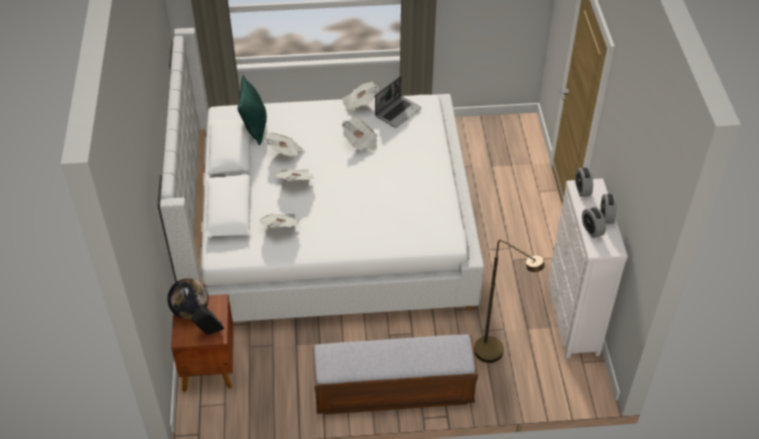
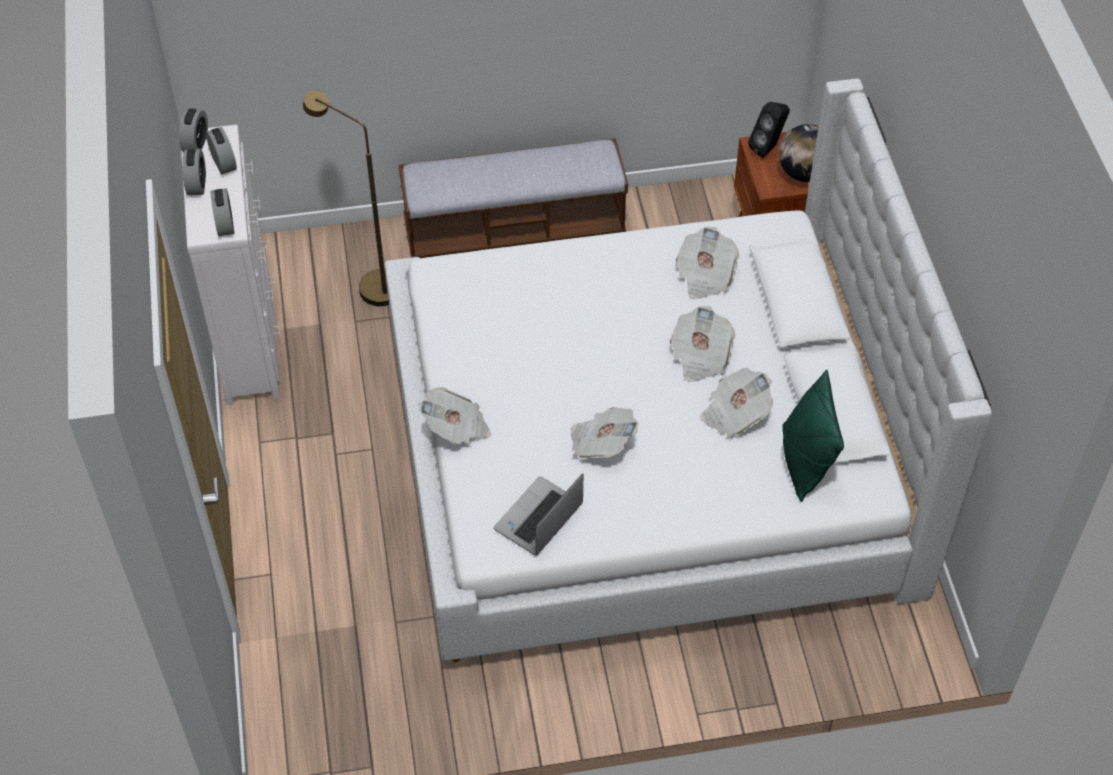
camera: 175 degrees right, 5 degrees up
(359, 103) = (617, 535): newspaper -> newspaper (457, 428)
(613, 245) = (196, 143): none -> alarm clock

